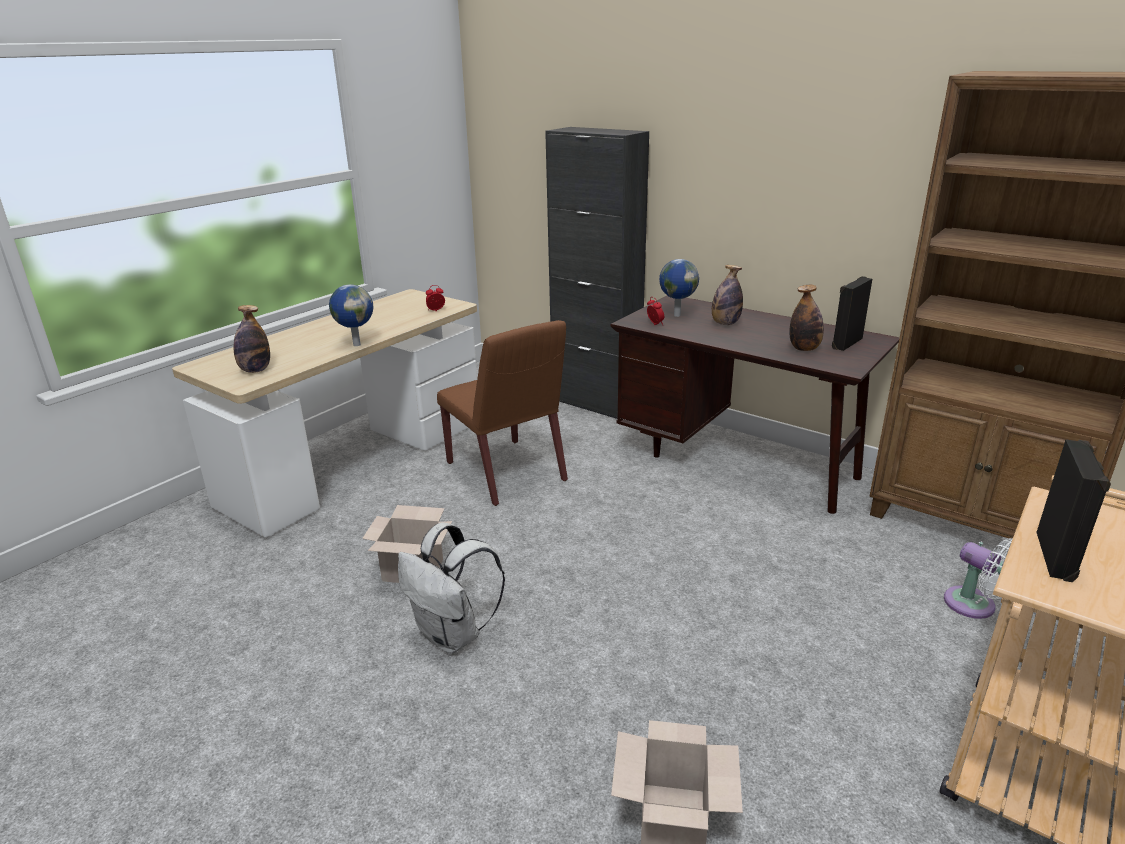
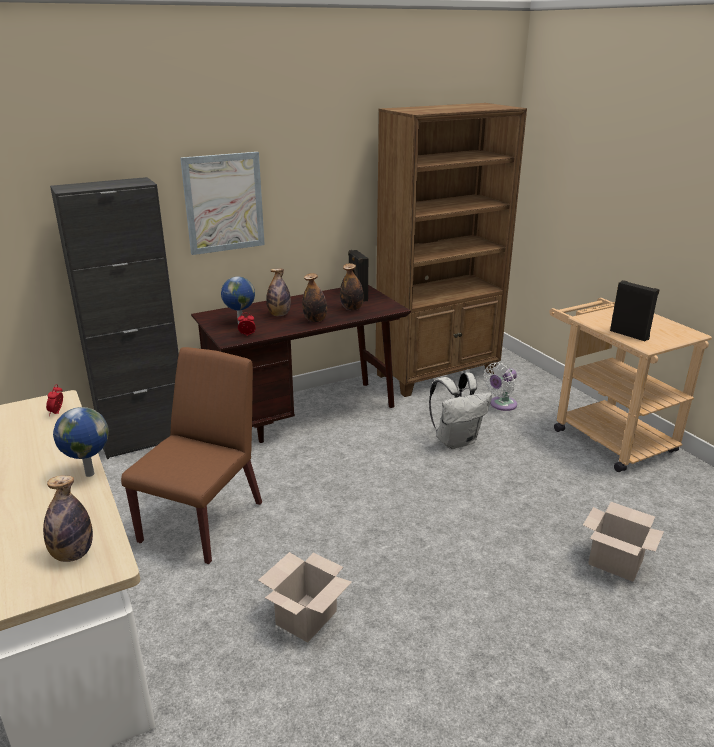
camera: 65 degrees left, 0 degrees up
(453, 635) = (410, 613): white backpack -> white backpack (456, 440)
(506, 472) = (203, 521): brown chair -> brown chair turned 60 degrees counterclockwise
(727, 176) = (224, 203): none -> picture
(739, 341) = (315, 320): none -> bottle
(974, 606) = (501, 405): white fan -> white fan turned 150 degrees clockwise

